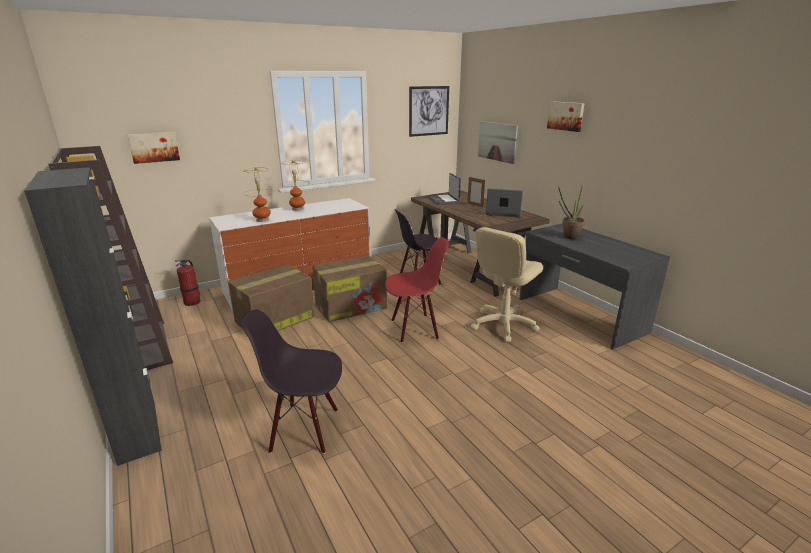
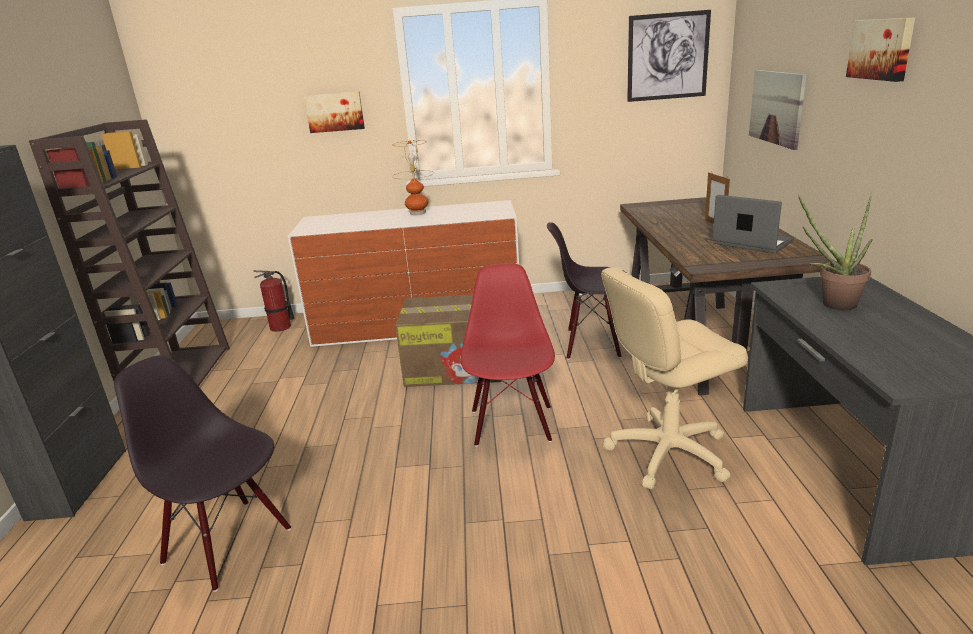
camera: 30 degrees right, 0 degrees up
(154, 147) = (242, 121): picture -> picture (335, 112)
(262, 220) = (354, 225): table lamp -> none
(274, 320) = (343, 369): cardboard box -> none
(414, 329) = (512, 425): red chair -> red chair turned 105 degrees counterclockwise
(444, 200) = (669, 212): laptop -> none

